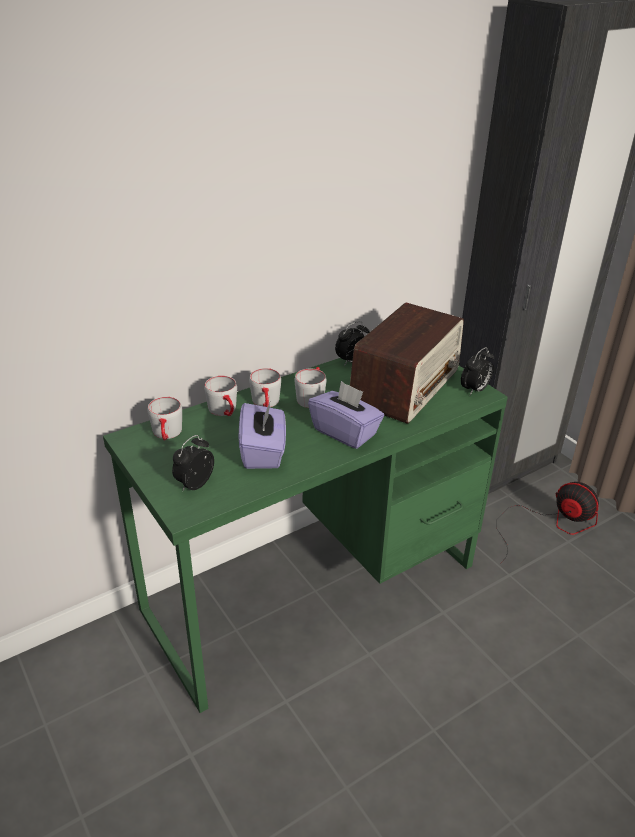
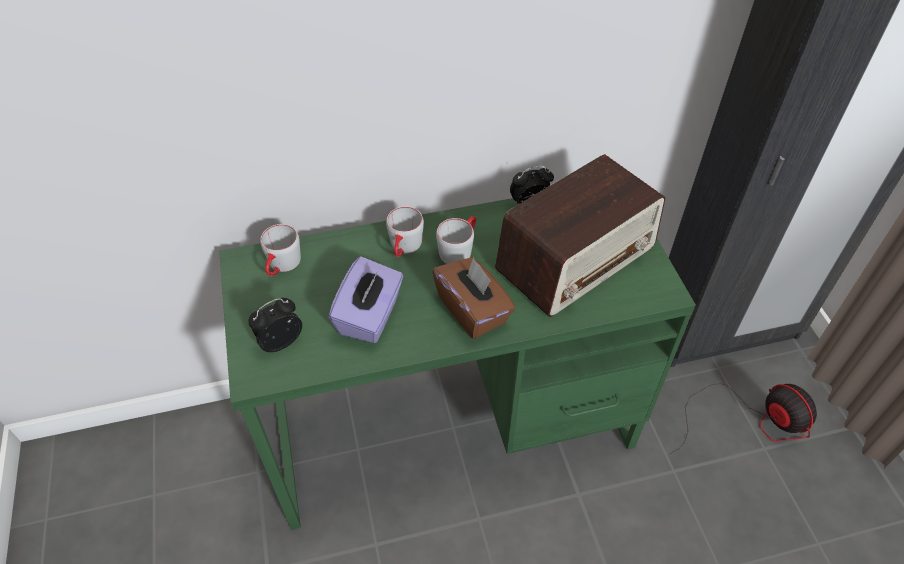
camera: 20 degrees right, 15 degrees up
(225, 412) = (355, 248): grey mug -> none
(345, 432) = (473, 311): purple tissue box -> brown tissue box
(474, 390) = (658, 285): alarm clock -> none

